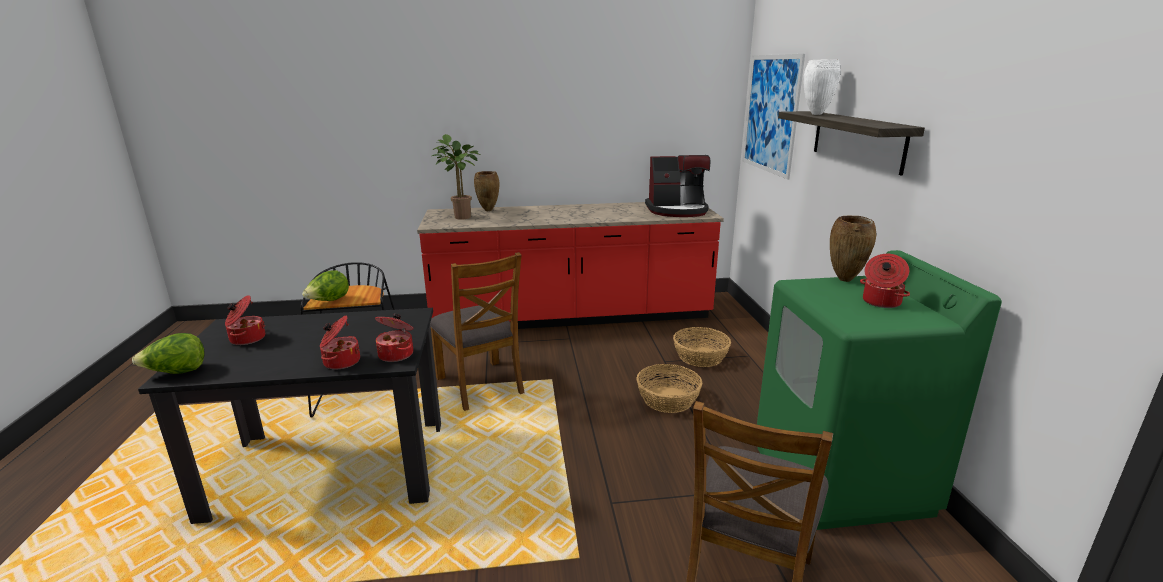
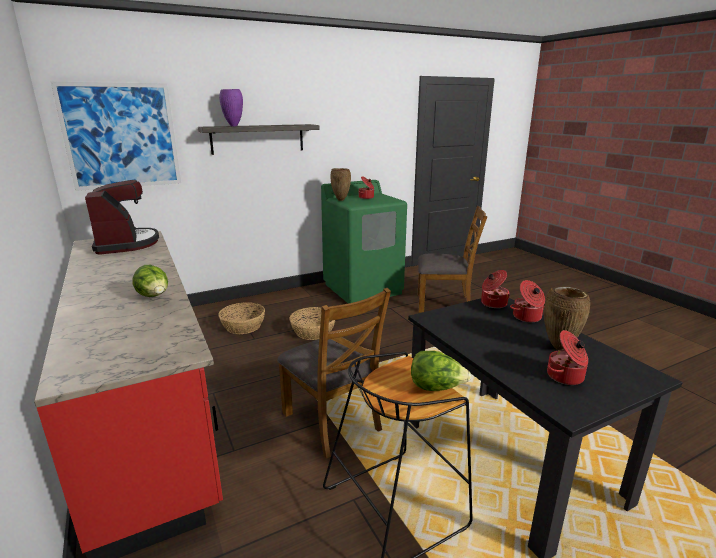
camera: 110 degrees left, 0 degrees up
(176, 372) = (645, 377): lettuce -> lettuce (154, 297)
(459, 217) = (130, 345): potted plant -> none
(480, 385) = (333, 421): brown chair -> brown chair turned 105 degrees clockwise
(488, 210) = (83, 334): brown vase -> brown vase (559, 347)
(816, 114) = (233, 126): white vase -> purple vase

